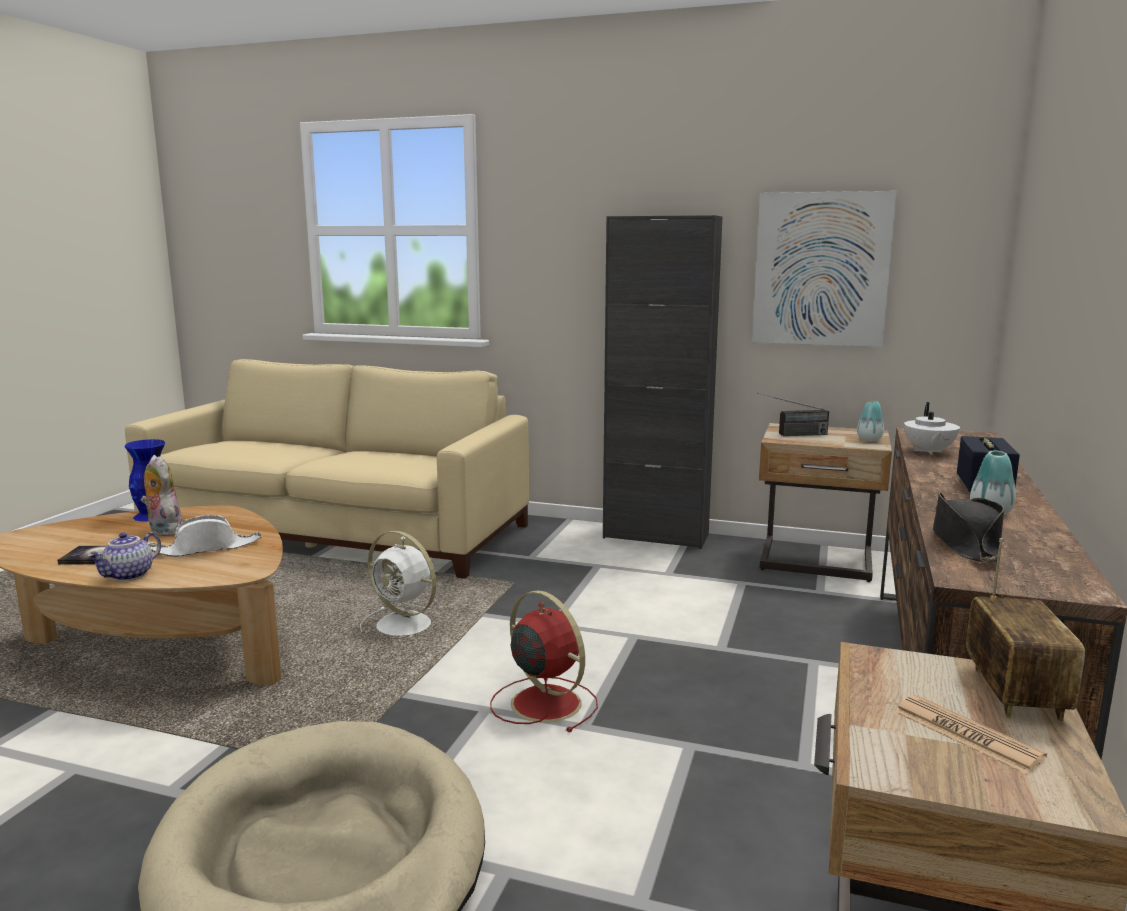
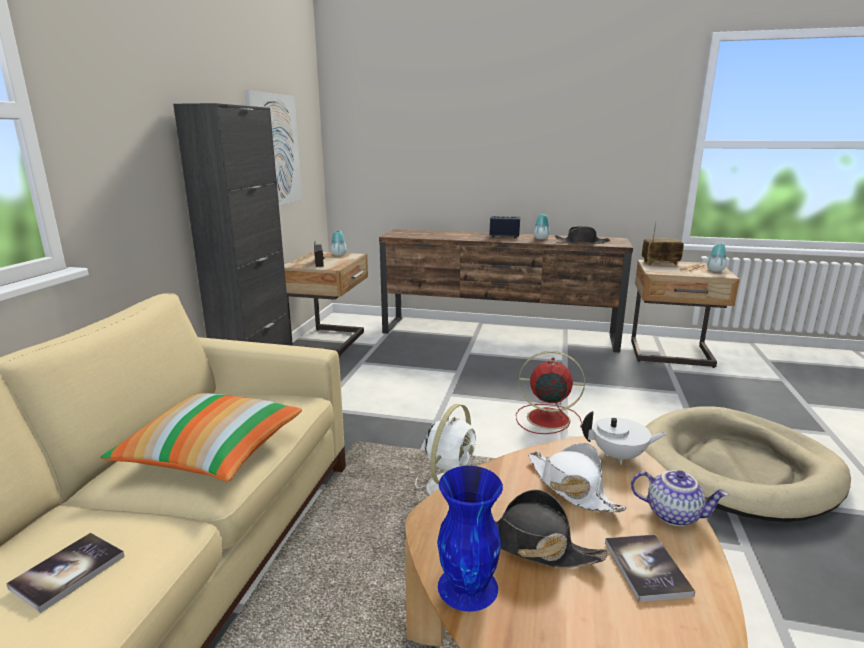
camera: 95 degrees left, 5 degrees up
(163, 531) = (532, 545): plush toy -> black hat
(260, 449) = (68, 572): none -> book
(352, 460) = (212, 453): none -> pillow
(543, 702) = (546, 418): red fan -> red fan turned 60 degrees clockwise
(928, 451) = (440, 237): white teapot -> white teapot (619, 456)
(958, 772) = (715, 270): none -> vase

